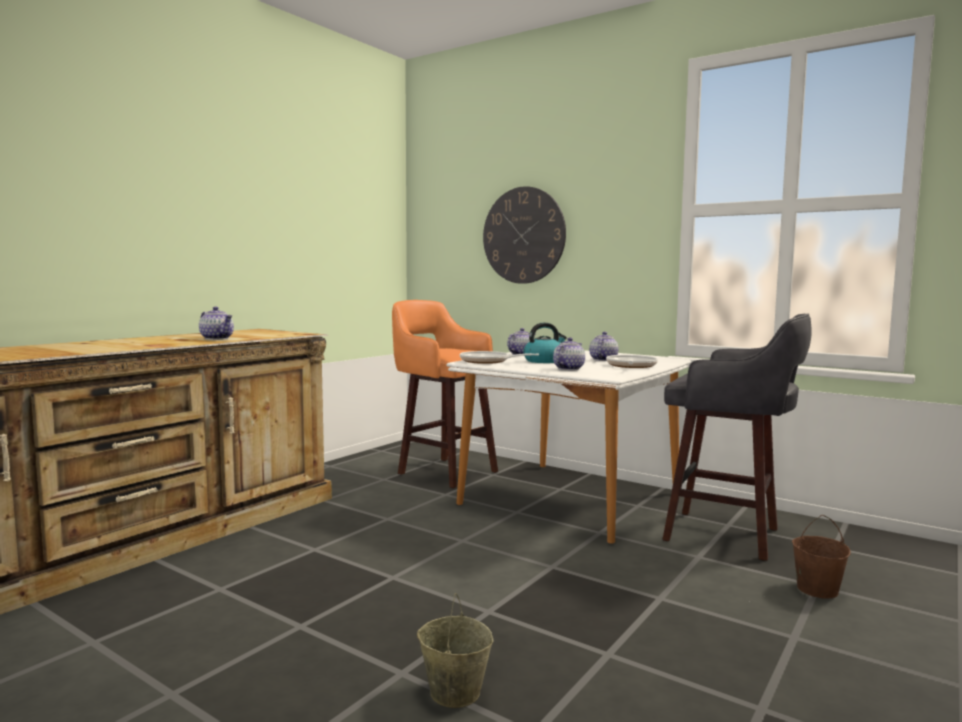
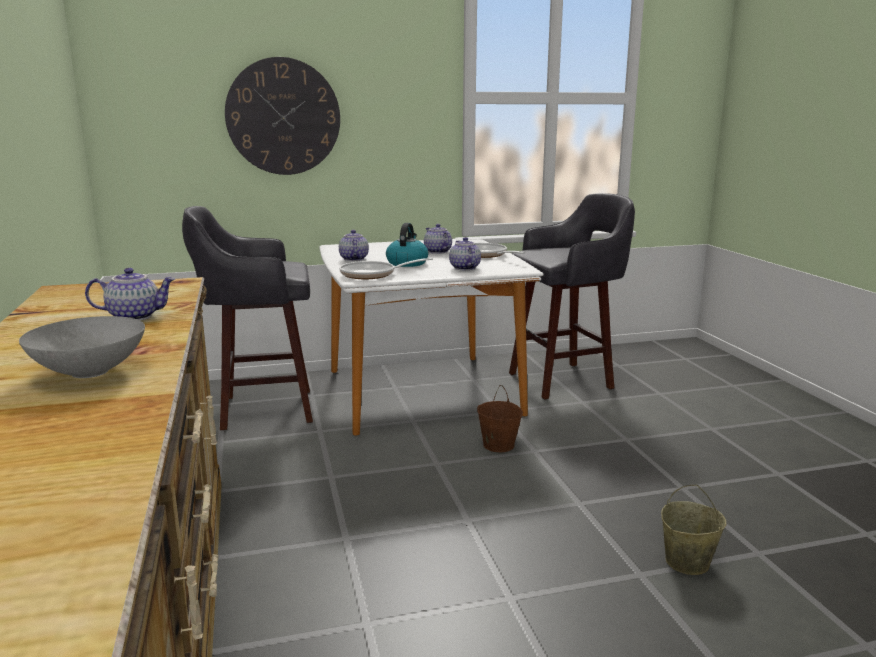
camera: 50 degrees left, 10 degrees up
(109, 346) = (89, 371): none -> grey bowl
(445, 472) = (262, 410): orange stool -> grey stool
(817, 589) = (664, 395): brown bucket -> brown bucket (498, 445)

